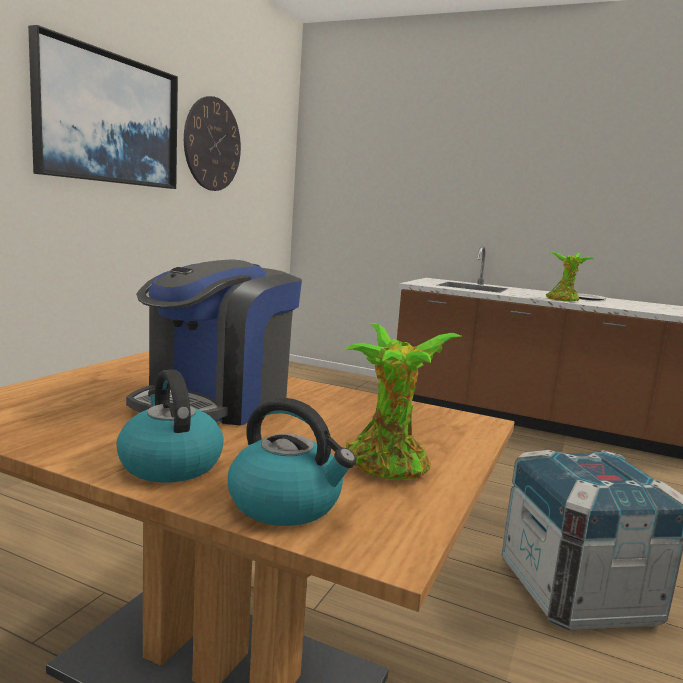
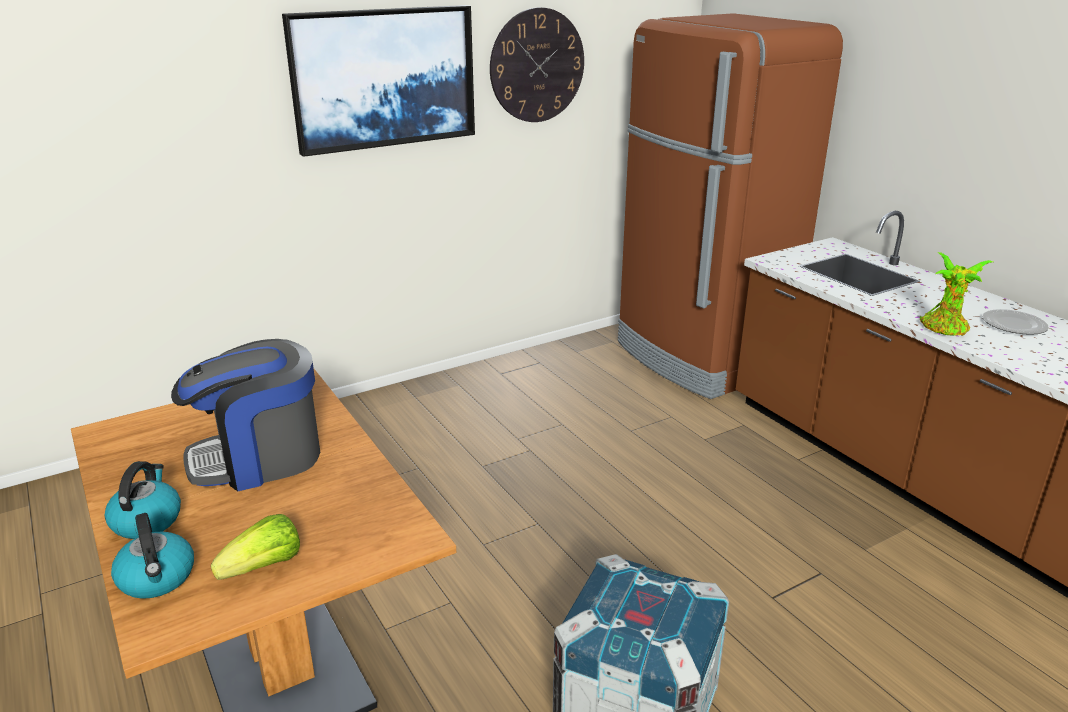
camera: 35 degrees right, 15 degrees up
(335, 383) = (700, 358): none -> brown fridge
(389, 467) = (264, 567): potted plant -> lettuce

